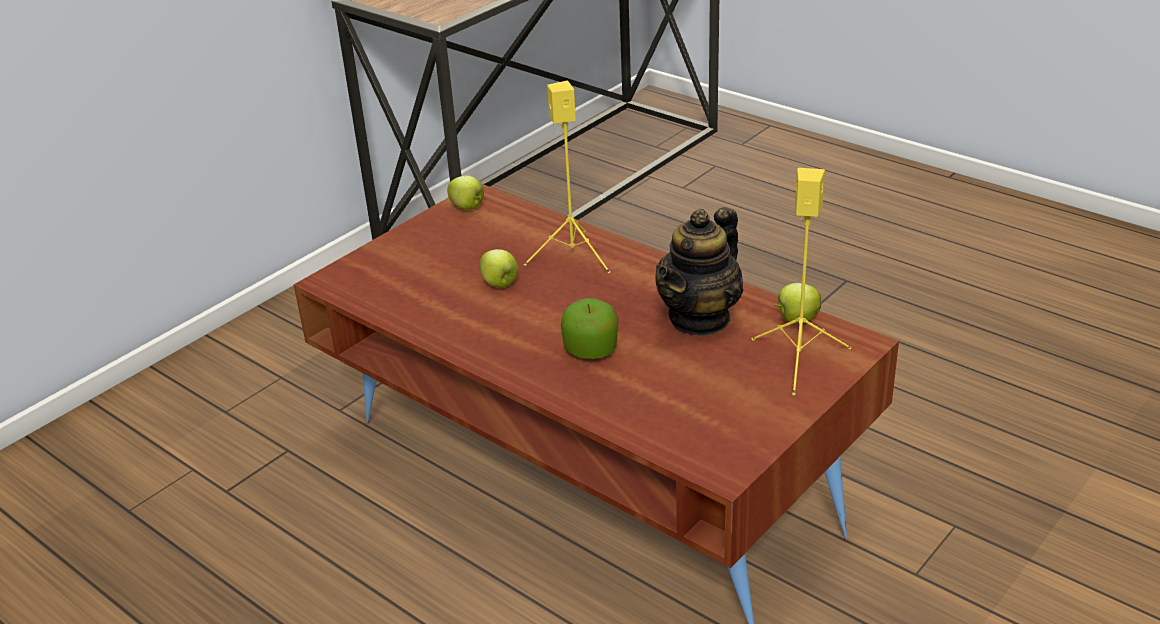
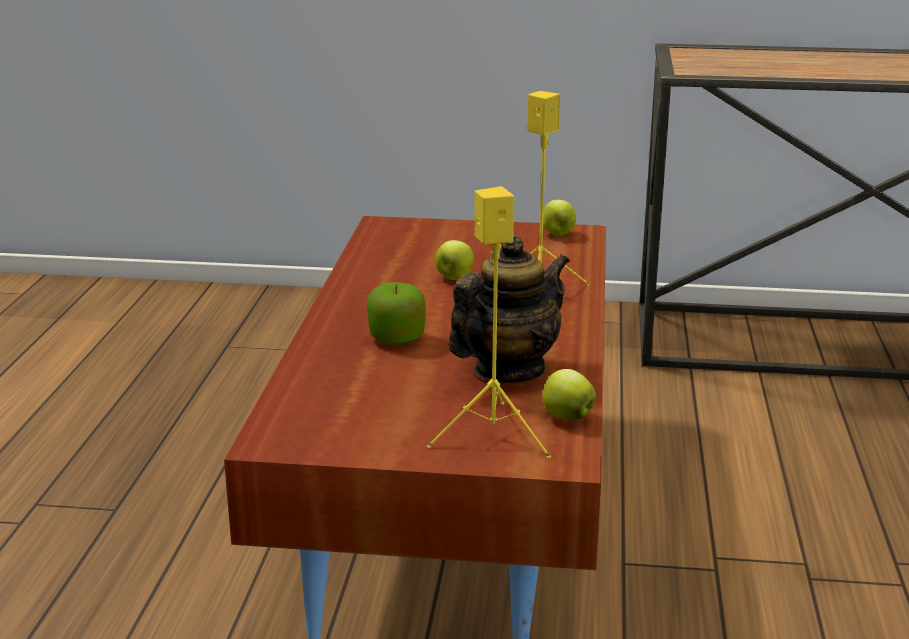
camera: 55 degrees right, 10 degrees down
(700, 318) = (508, 370): teapot -> teapot turned 135 degrees clockwise

